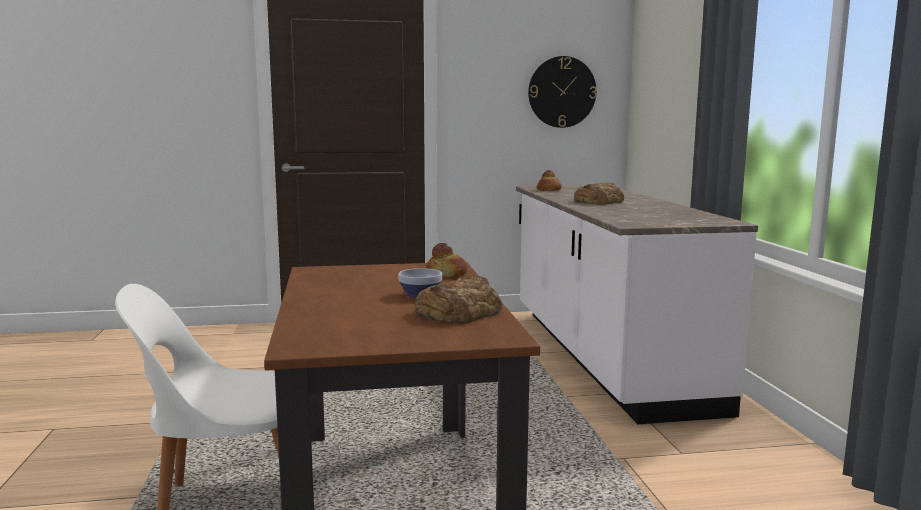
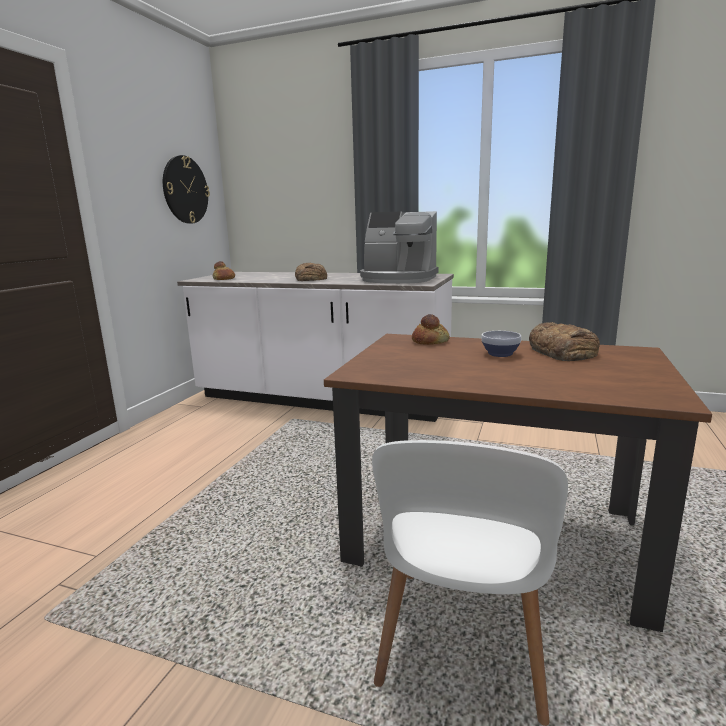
camera: 60 degrees left, 5 degrees up
(649, 217) = (398, 279): none -> coffee machine

